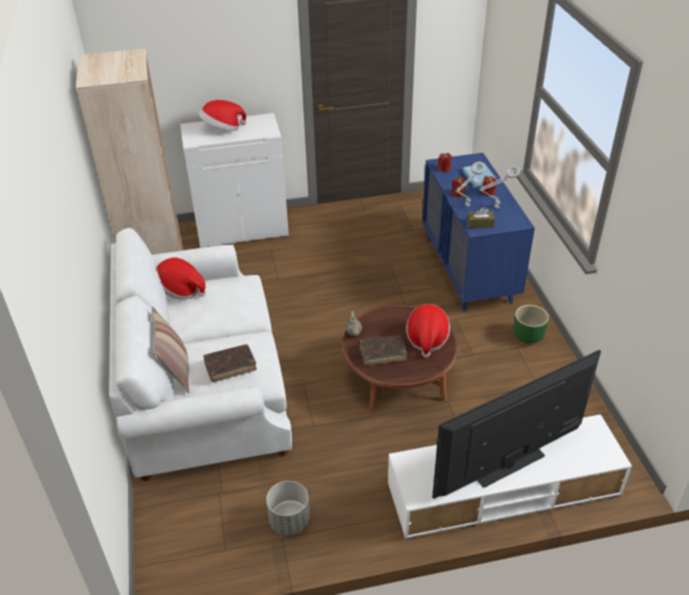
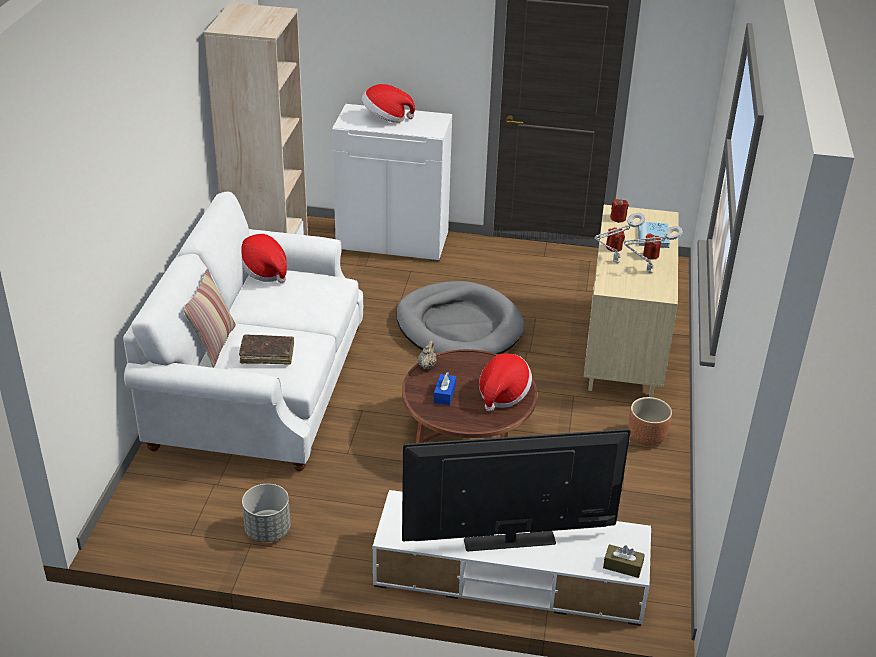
camera: 20 degrees right, 5 degrees down
(336, 287) = (459, 326): none -> grey dog bed
(382, 353) = (444, 394): brown book -> blue tissue box
(468, 270) = (624, 349): blue dresser -> beige dresser
(480, 224) = (616, 284): brown tissue box -> brown tissue box (622, 566)
(528, 336) = (647, 437): green planter -> brown planter

